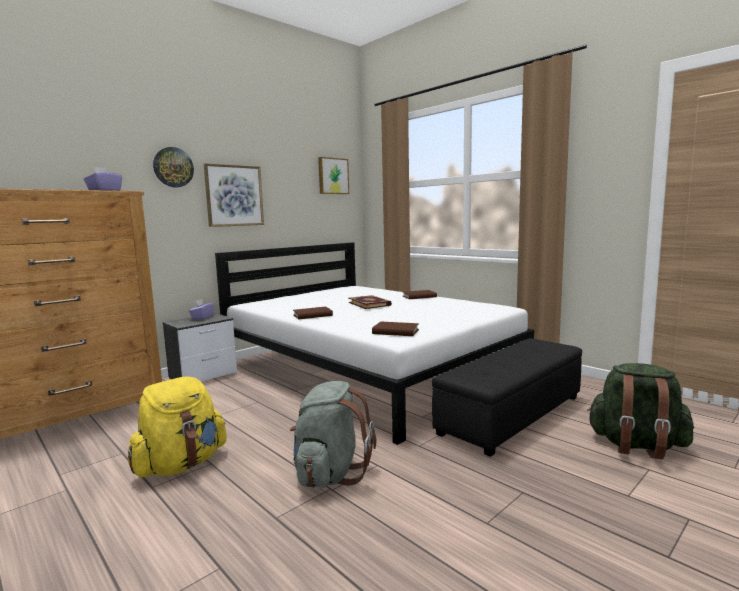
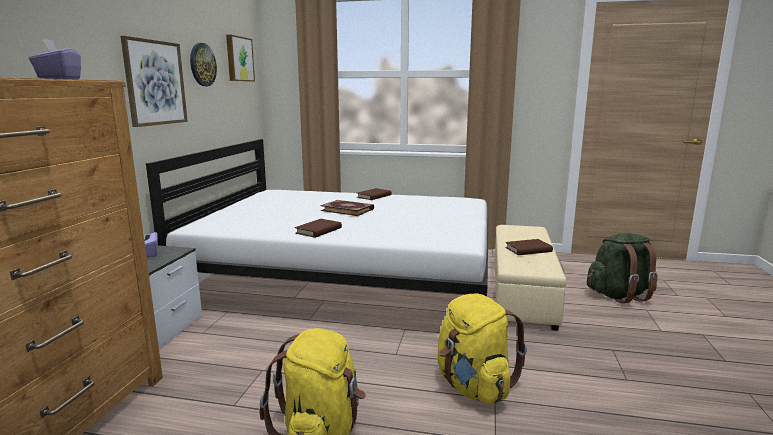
camera: 35 degrees left, 5 degrees up
(173, 167) = (87, 39): wall clock -> wall clock (202, 64)
(330, 473) = (473, 386): grey backpack -> yellow backpack
(395, 332) = (444, 236): brown book -> brown book (528, 250)
(511, 414) = (521, 293): black ottoman -> beige ottoman

